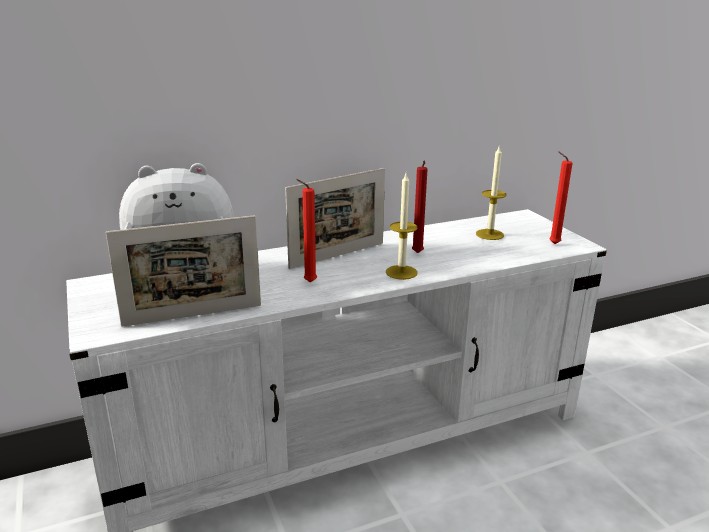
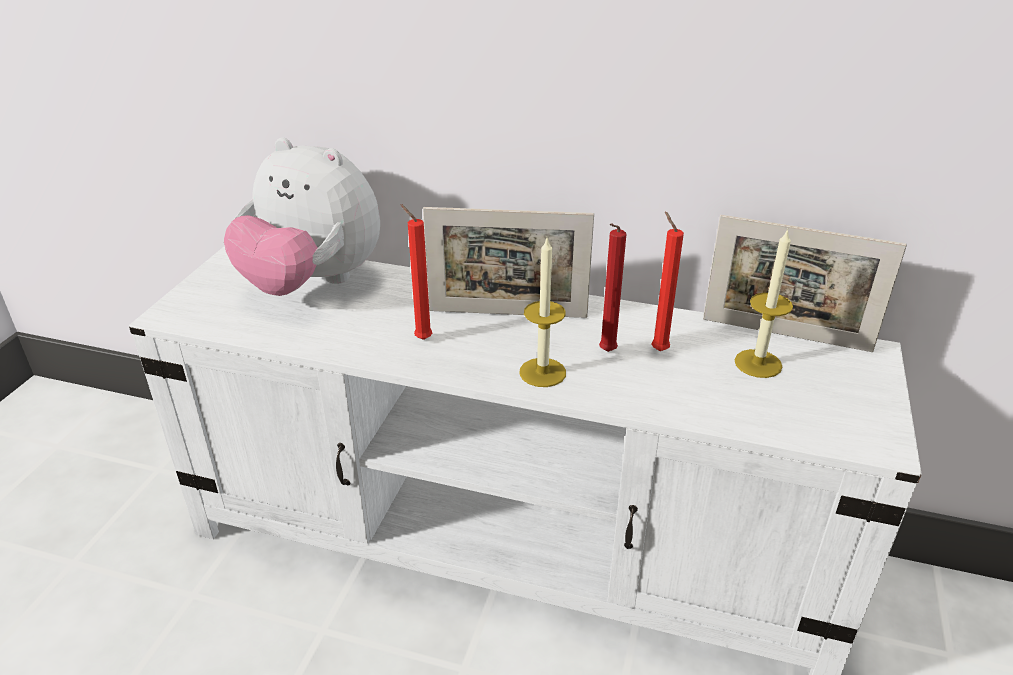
camera: 40 degrees right, 10 degrees up
(193, 315) = (263, 330): picture frame -> picture frame (785, 335)
(552, 244) = (835, 422): red candle -> red candle (657, 349)

